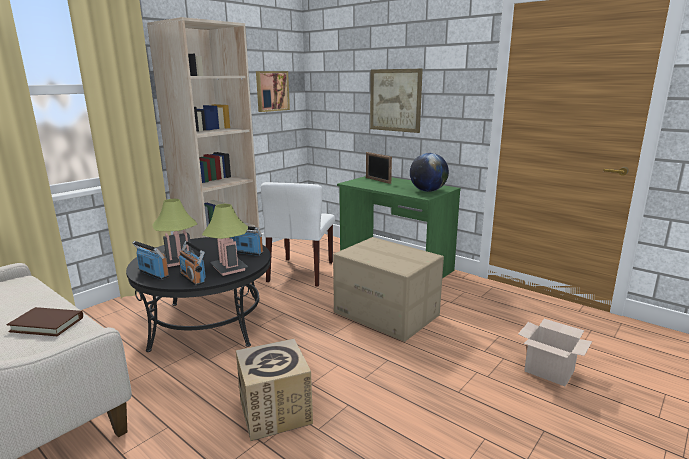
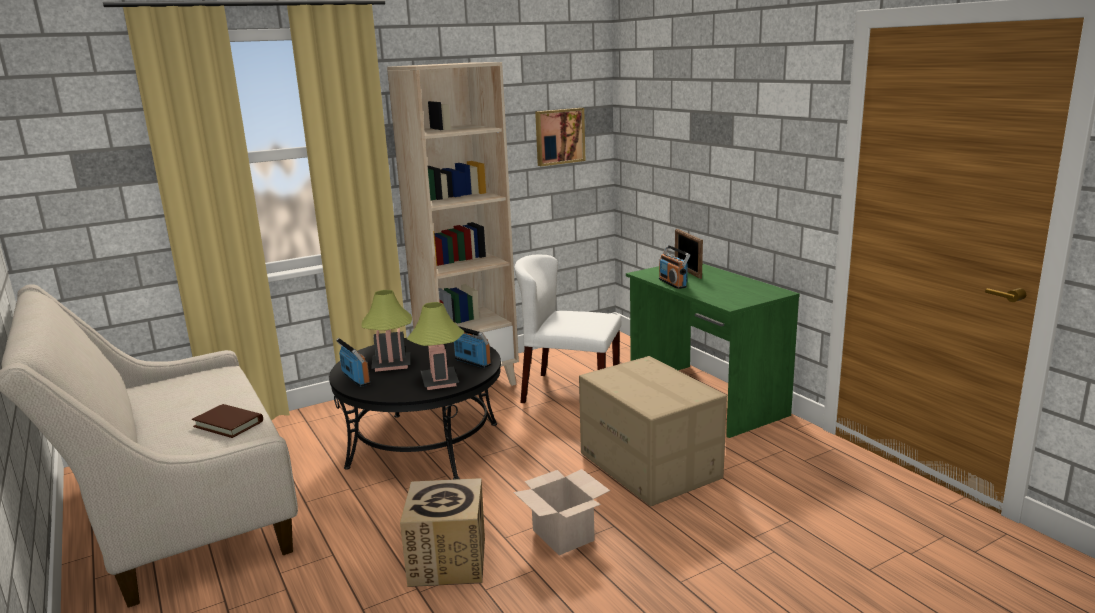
camera: 20 degrees right, 0 degrees up
(193, 278) = (393, 389): radio -> radio (673, 283)
(301, 272) = (569, 391): white chair -> white chair turned 75 degrees clockwise
(395, 100) = (720, 156): picture -> none
(428, 191) = (743, 295): globe -> none
(550, 371) = (831, 580): cardboard box -> cardboard box (565, 536)

